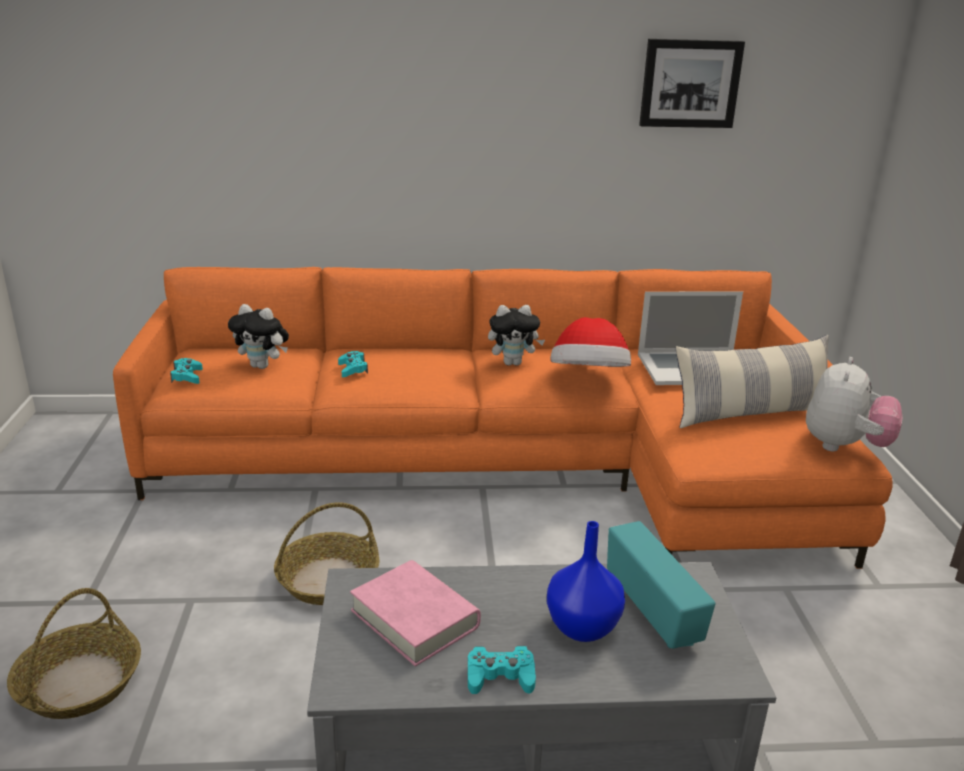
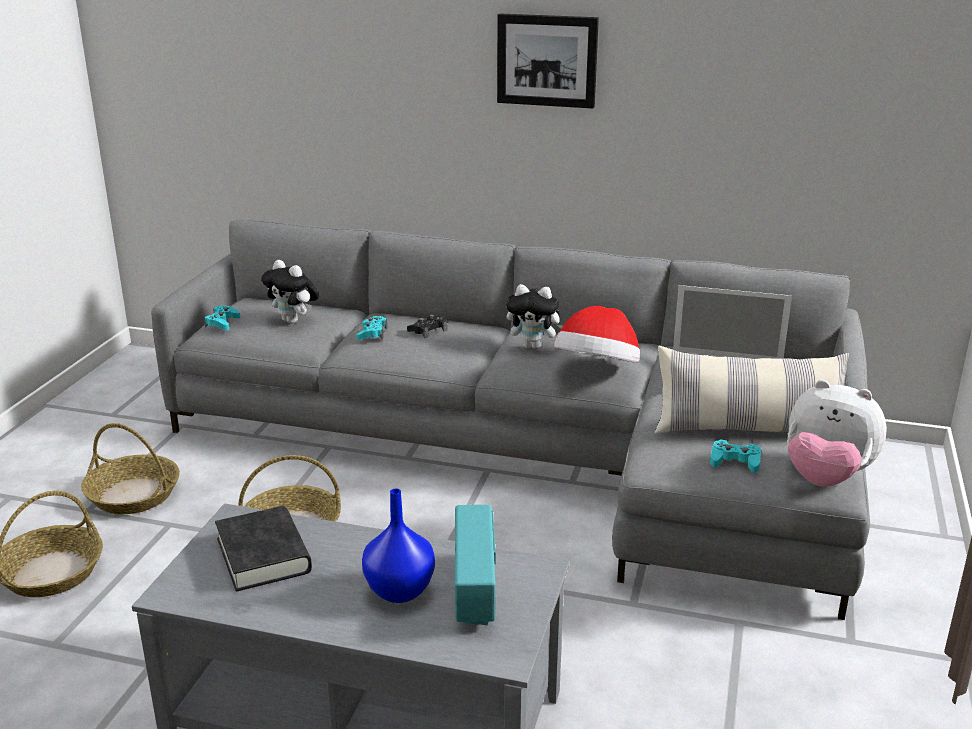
camera: 20 degrees right, 0 degrees up
(132, 575) = (134, 495): none -> basket
(405, 360) = (428, 331): none -> black game controller
(415, 619) = (263, 555): pink book -> black book
(500, 677) = (298, 614): turquoise game controller -> turquoise game controller (735, 461)
(513, 465) = (532, 454): orange sofa -> grey sofa
(690, 83) = (762, 60): picture -> picture (547, 60)
(844, 446) = (826, 478): plush toy -> plush toy turned 75 degrees clockwise

